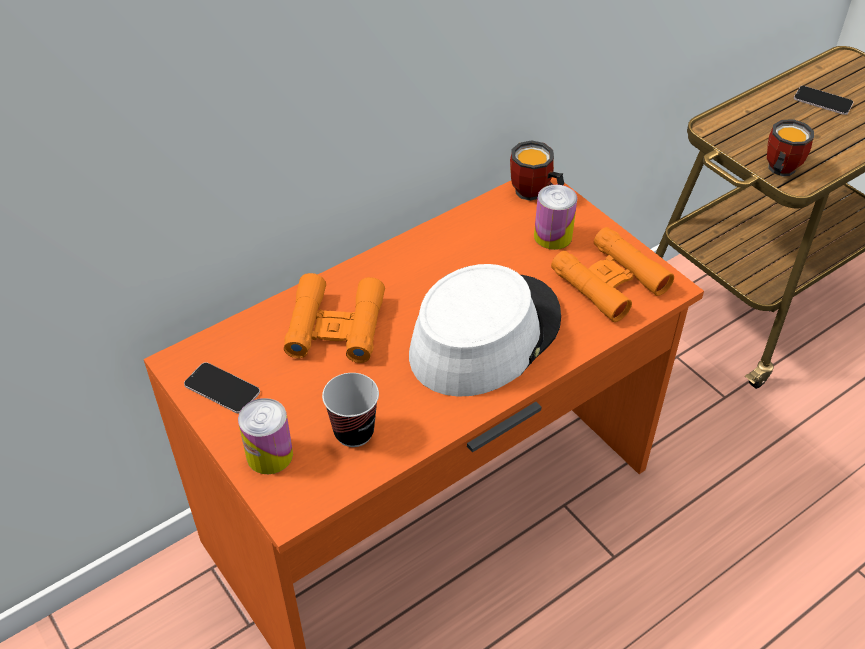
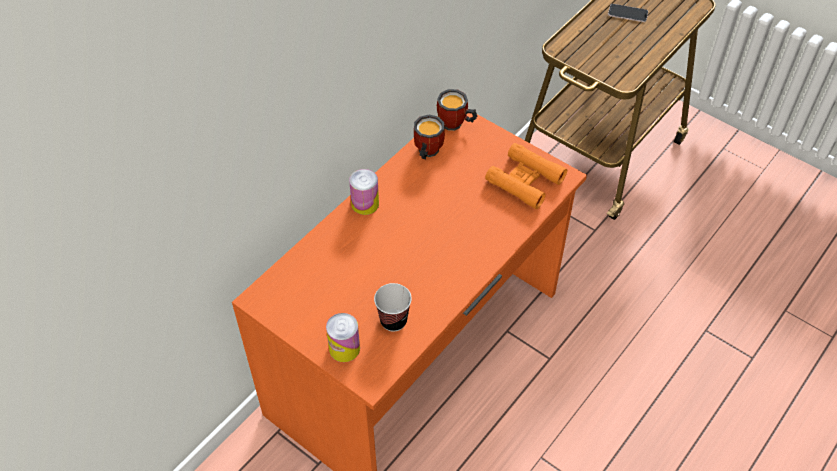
camera: 15 degrees left, 5 degrees up
(222, 388) = (295, 311): phone -> none
(335, 327) = (354, 251): orange binoculars -> none
(484, 335) = (455, 236): white hat -> none
(553, 236) = (478, 154): can -> can (365, 204)
(777, 170) = (610, 74): mug -> mug (426, 152)

